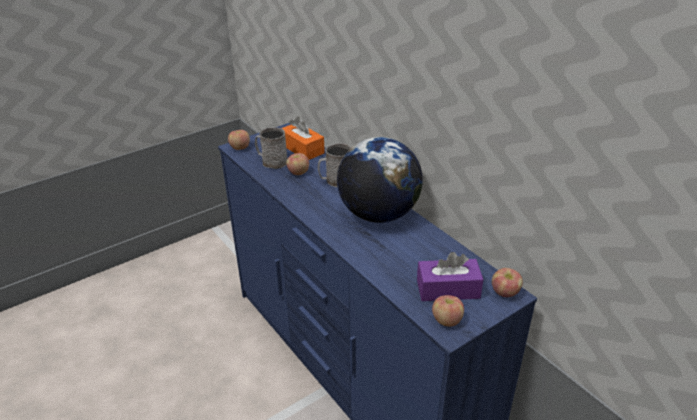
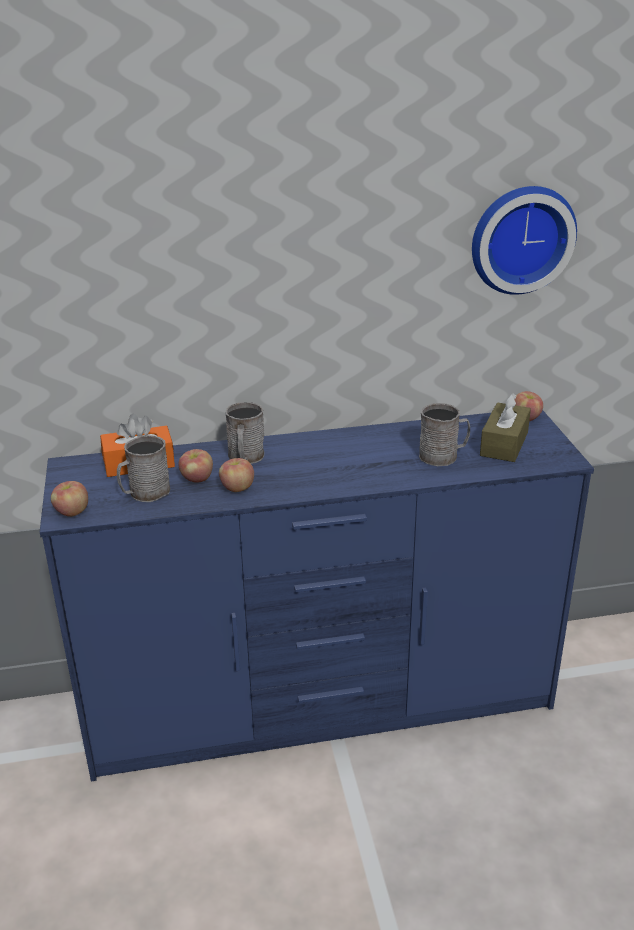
camera: 65 degrees left, 5 degrees down
(378, 214) = (345, 448): globe -> none
(402, 261) = (443, 456): none -> grey mug
(446, 320) = (549, 457): apple -> apple (237, 488)
(448, 289) = (504, 444): purple tissue box -> brown tissue box
(546, 132) = (520, 238): none -> wall clock

